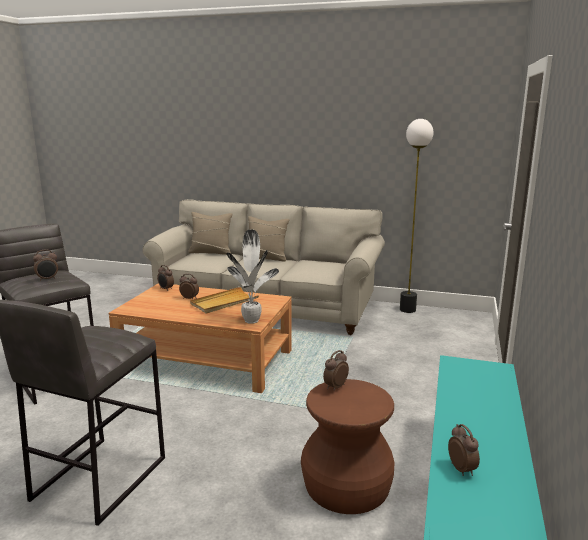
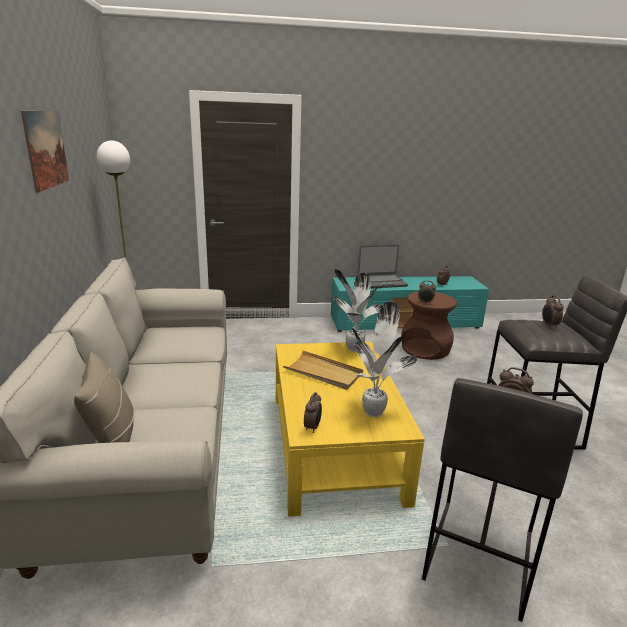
camera: 115 degrees left, 5 degrees up
(155, 306) = (374, 411): none -> potted plant
(189, 298) = (330, 397): alarm clock -> alarm clock (549, 325)
(207, 360) = (333, 444): brown coffee table -> yellow coffee table
(266, 258) = (131, 383): beige pillow -> none
(331, 118) = (46, 149): none -> picture
(484, 401) = (382, 282): none -> laptop

